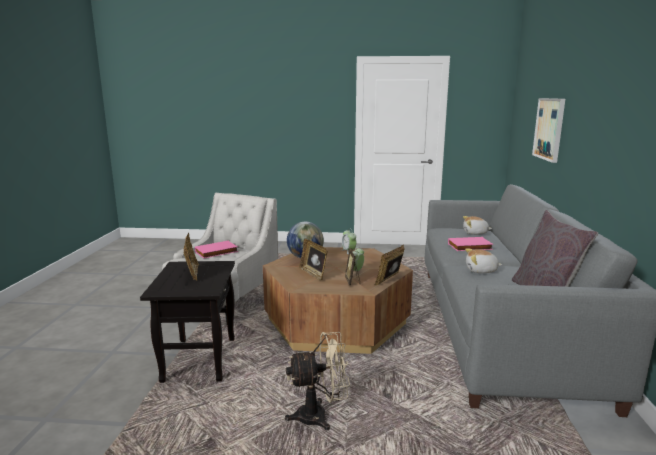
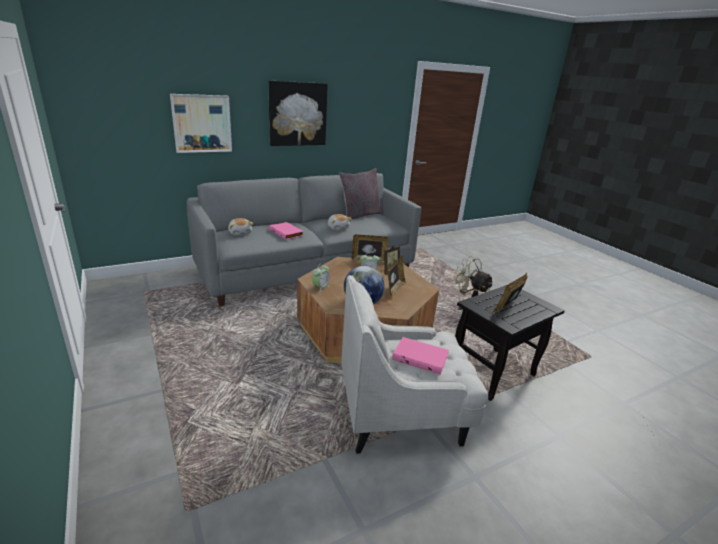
camera: 125 degrees left, 10 degrees up
(604, 124) = (297, 114): none -> picture

